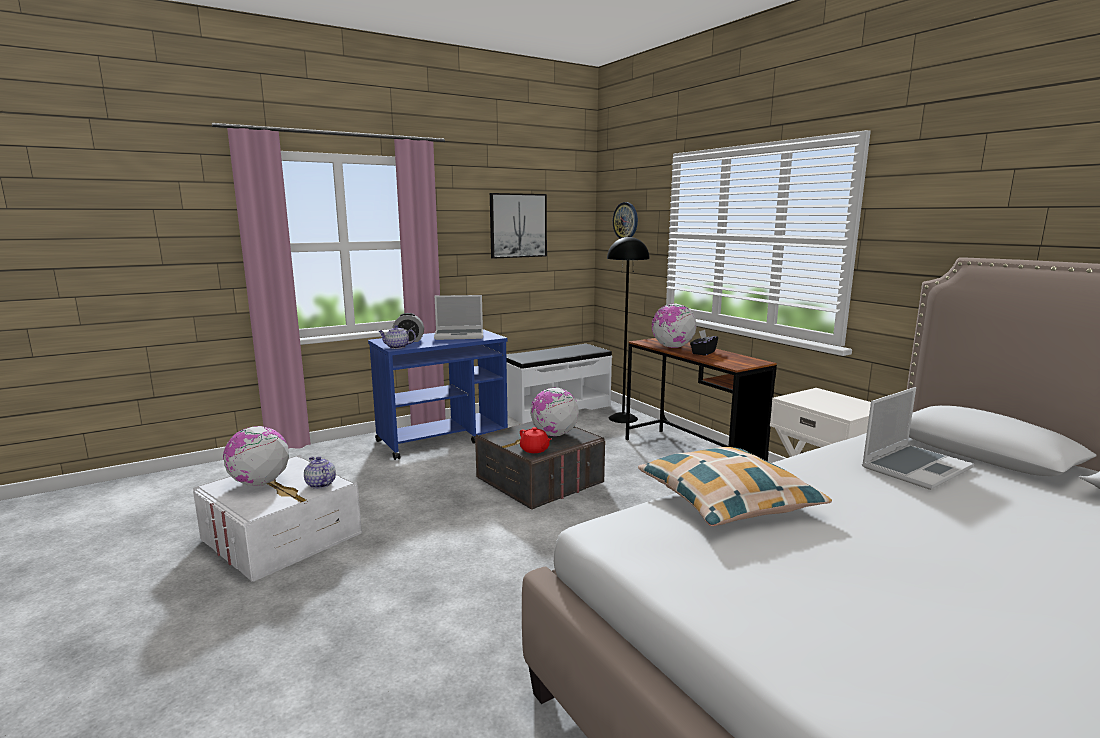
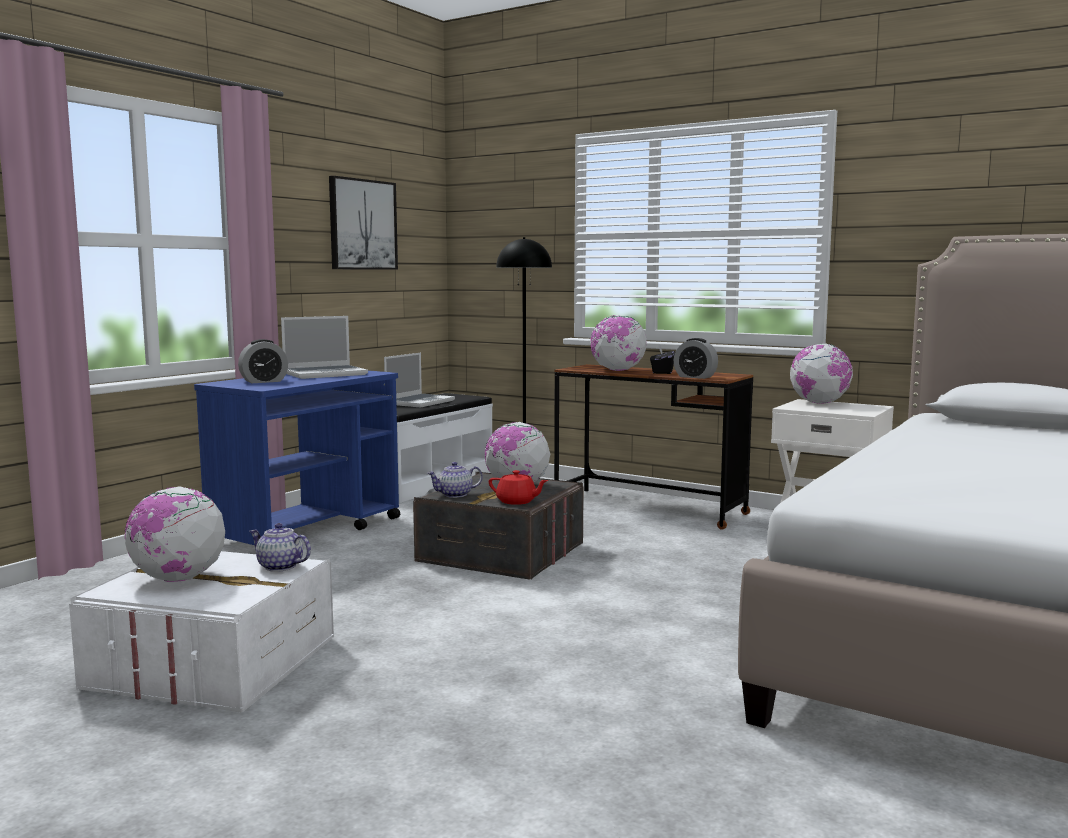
camera: 25 degrees left, 5 degrees down
(397, 347) = (264, 387): teapot -> teapot (455, 495)
(625, 221) = (501, 222): wall clock -> none
(719, 362) = (695, 377): none -> alarm clock
(727, 500) = (888, 468): pillow -> none
(827, 395) = (820, 403): none -> globe
(915, 467) = (988, 435): laptop -> laptop (419, 402)

